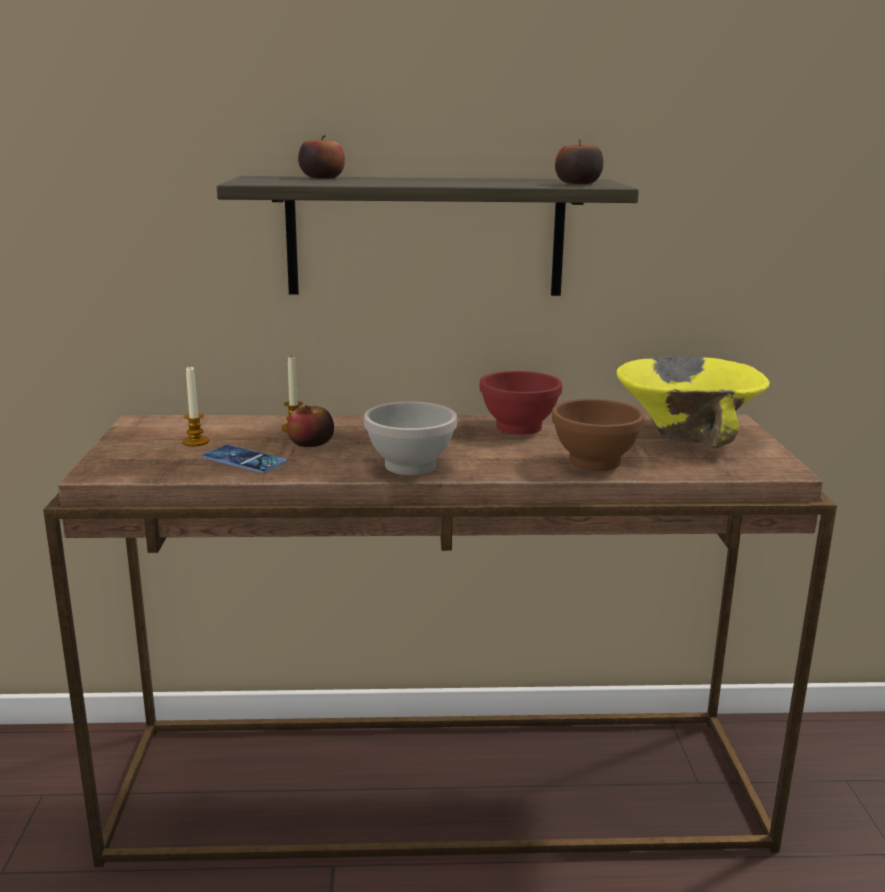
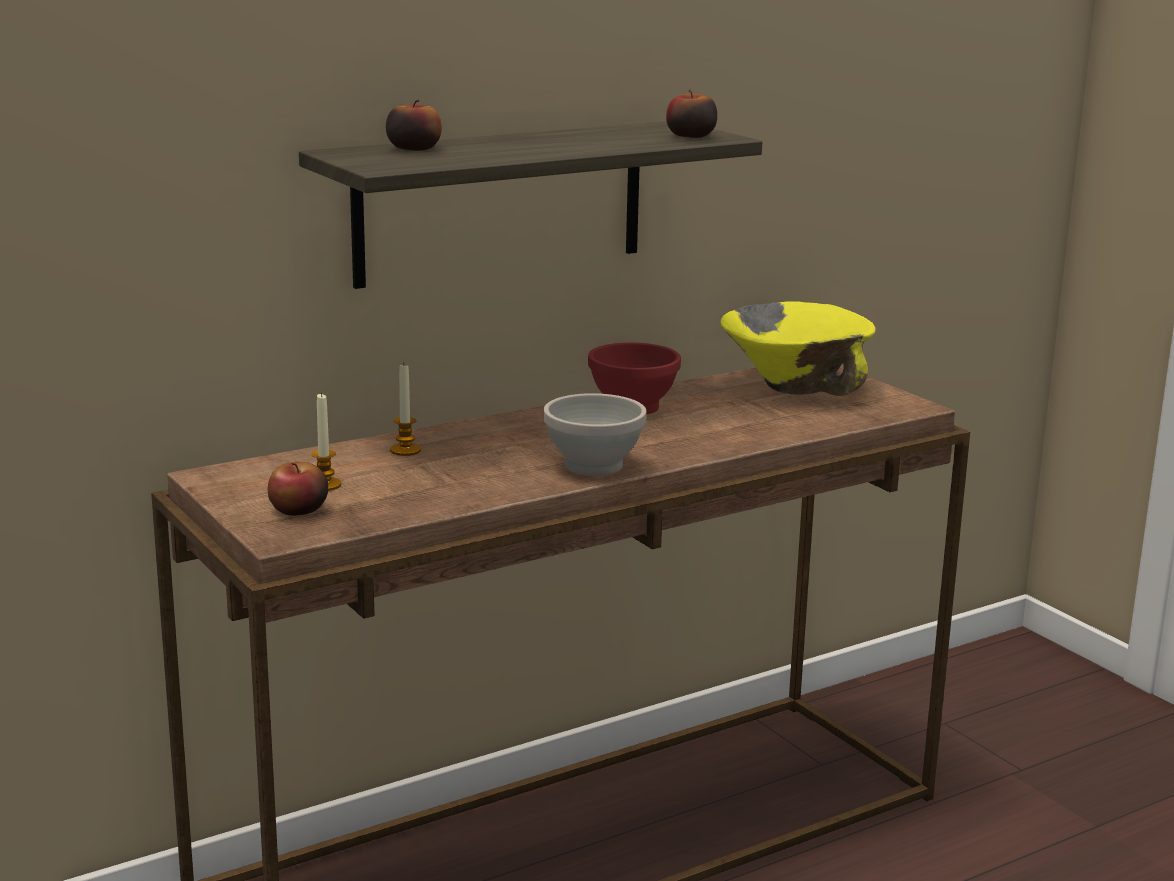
camera: 30 degrees left, 0 degrees up
(244, 460) = (416, 493): phone -> none
(311, 444) = (454, 463): apple -> apple (299, 510)
(595, 462) = (755, 429): brown bowl -> none

